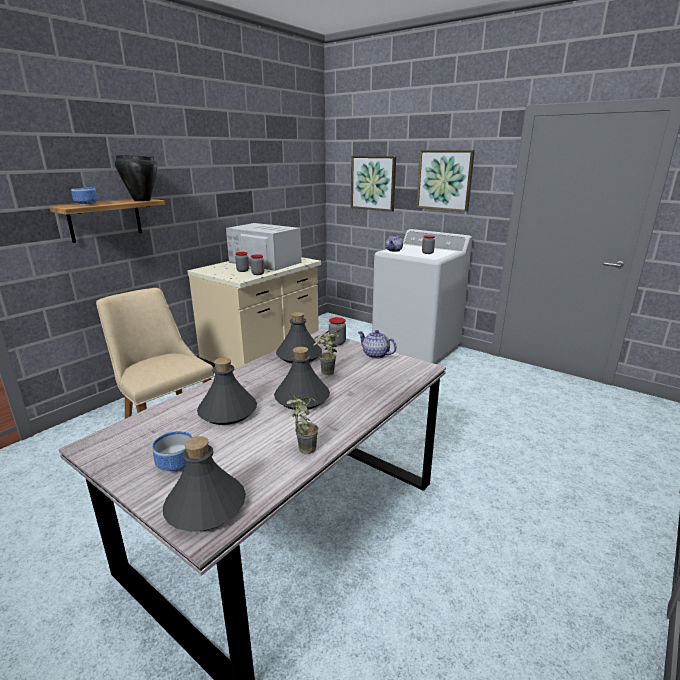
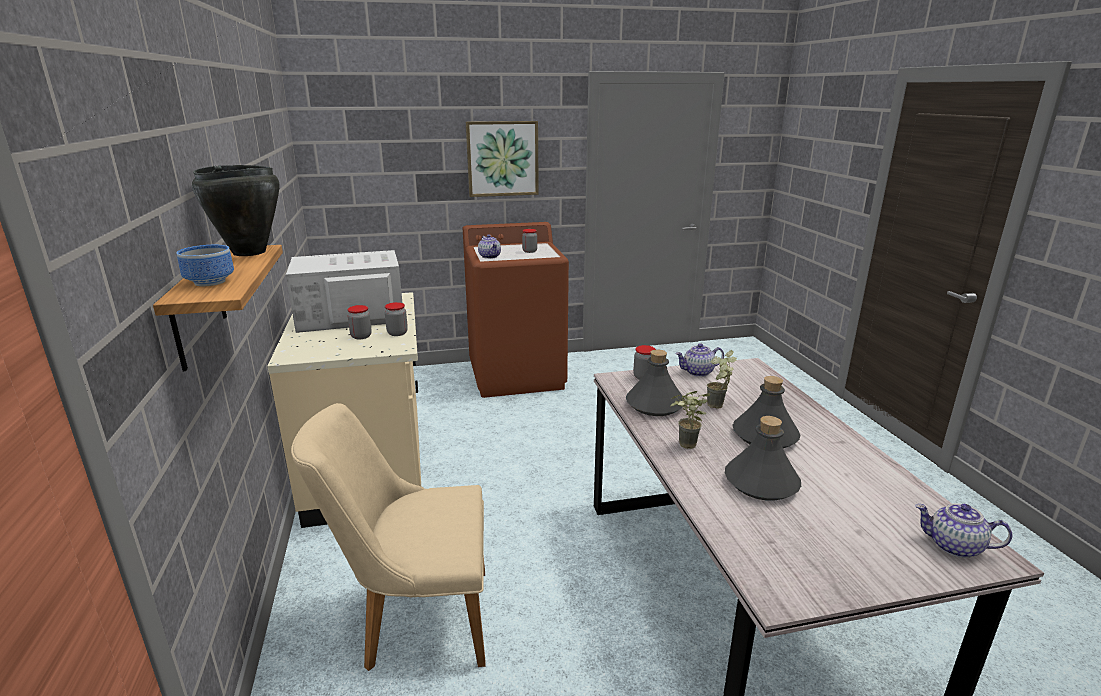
camera: 50 degrees left, 0 degrees up
(176, 466) = (864, 544): bowl -> none
(205, 507) = (954, 546): grey bottle -> teapot
(302, 449) = (869, 468): potted plant -> potted plant (684, 446)
(373, 183) = (392, 169): picture -> none
(416, 350) = (517, 375): white washing machine -> brown washing machine

